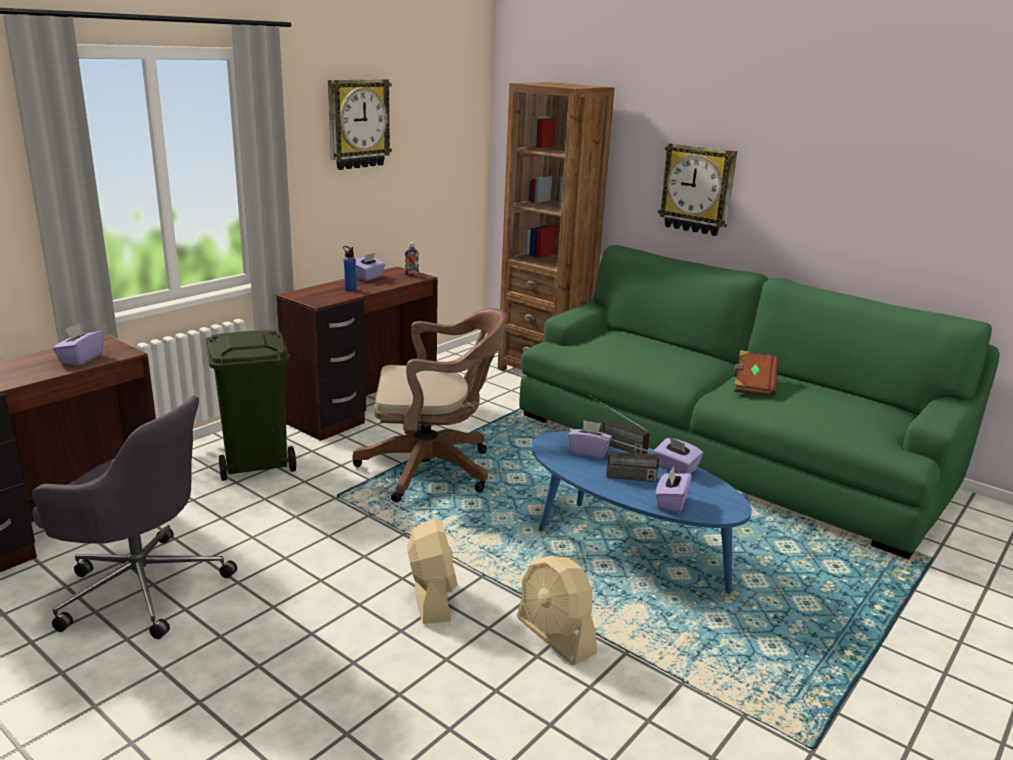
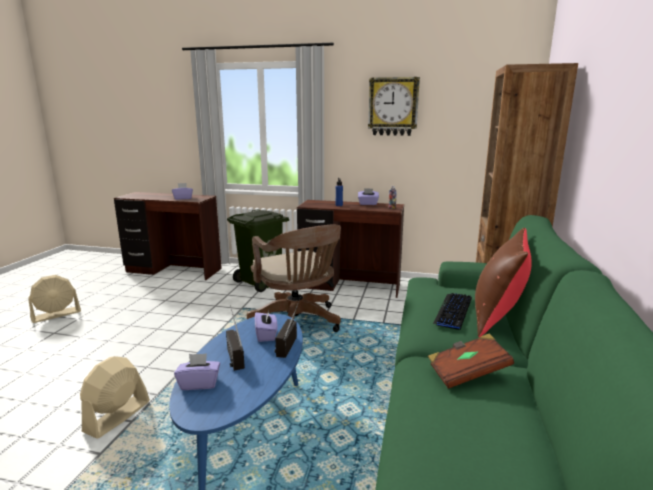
camera: 65 degrees right, 5 degrees down
(141, 586) = (138, 296): grey office chair -> none
(432, 597) = (151, 362): beige fan -> beige fan (56, 315)
(649, 356) = (453, 311): none -> keyboard
(672, 347) = (497, 317): none -> brown pillow
(675, 468) = (266, 375): purple tissue box -> none
(697, 189) = (603, 163): wall clock -> none

